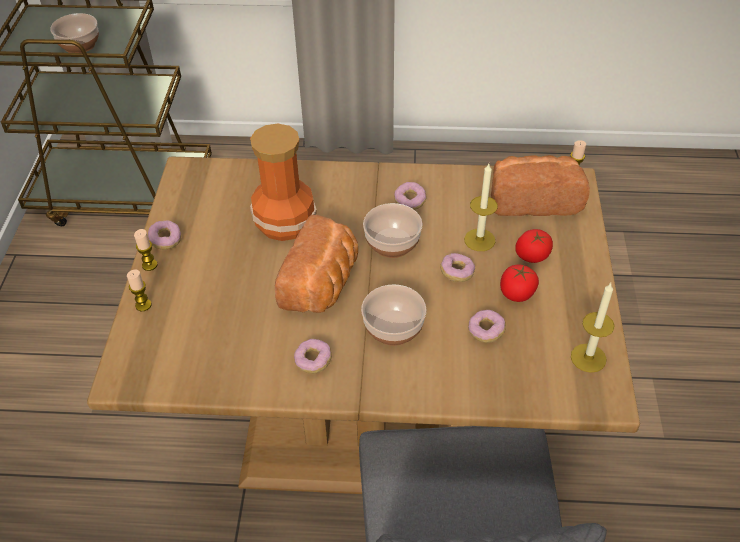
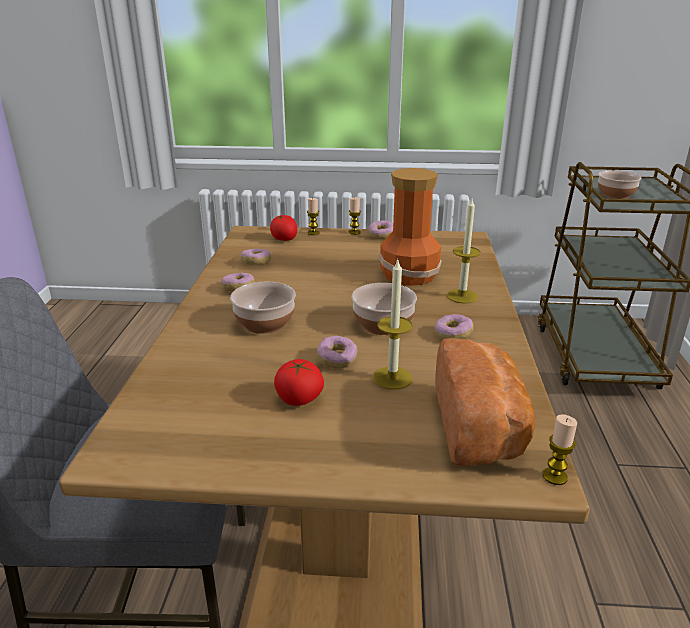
camera: 90 degrees right, 20 degrees down
(322, 284) = (327, 291): bread -> none
(486, 331) = (245, 373): donut -> donut (256, 263)
(532, 256) = (364, 416): tomato -> tomato (284, 239)
(588, 358) = (178, 446): candle -> candle (462, 296)

